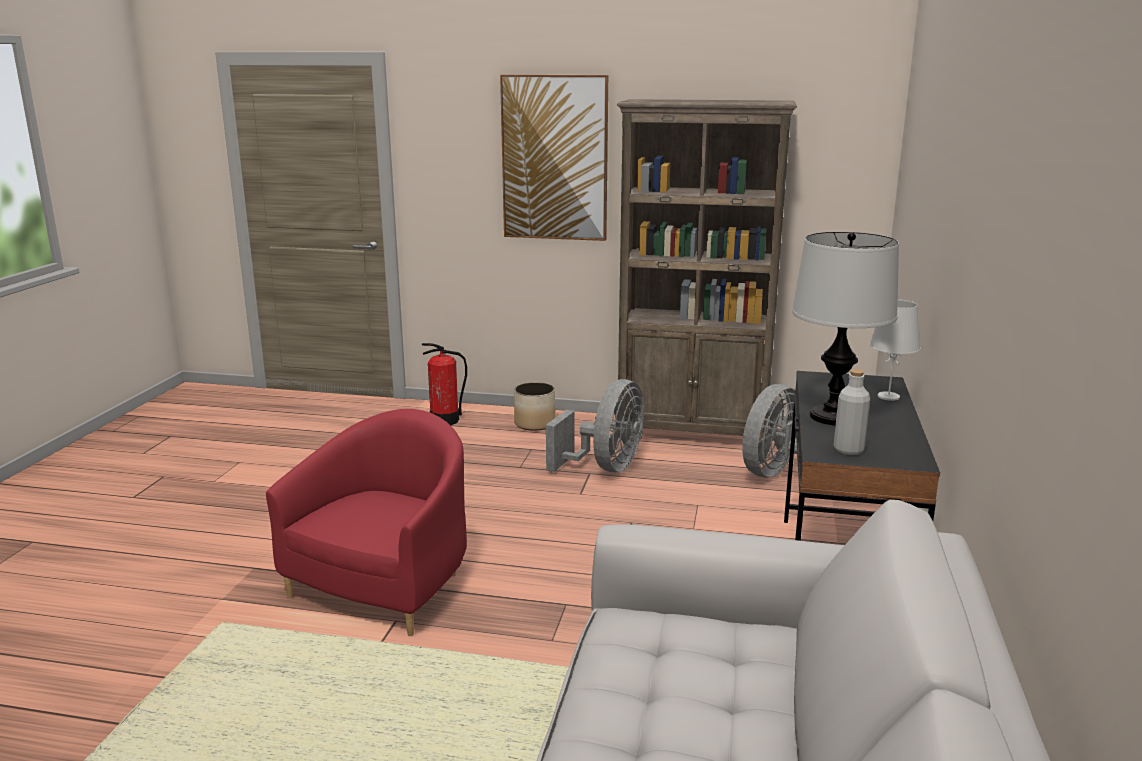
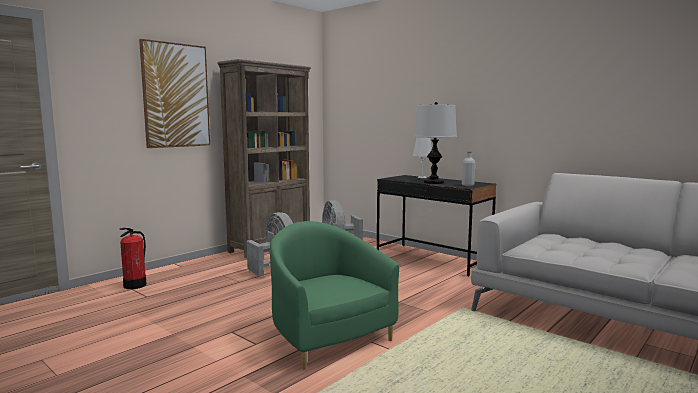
camera: 60 degrees left, 10 degrees down
(385, 585) = (327, 337): red armchair -> green armchair
(535, 423) = (192, 268): planter -> none

